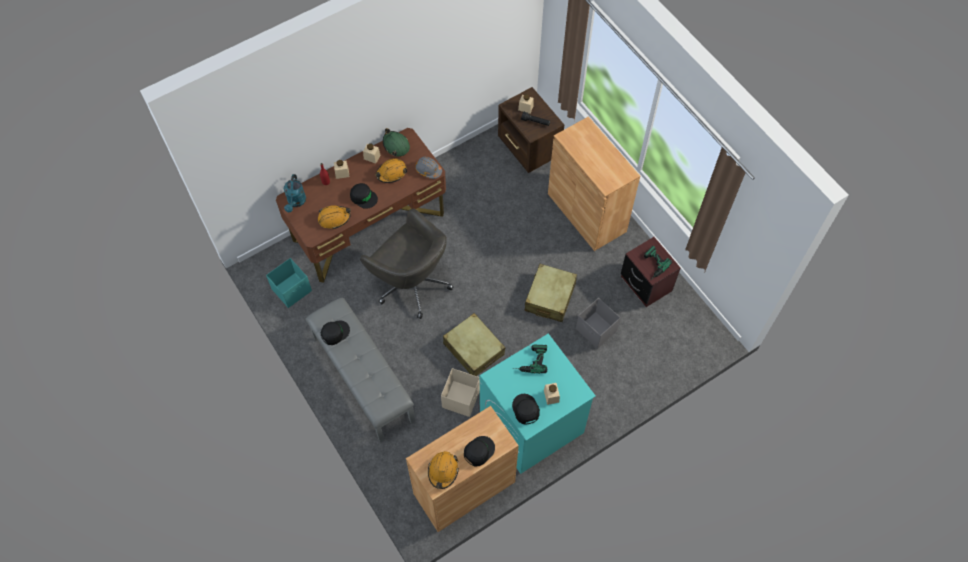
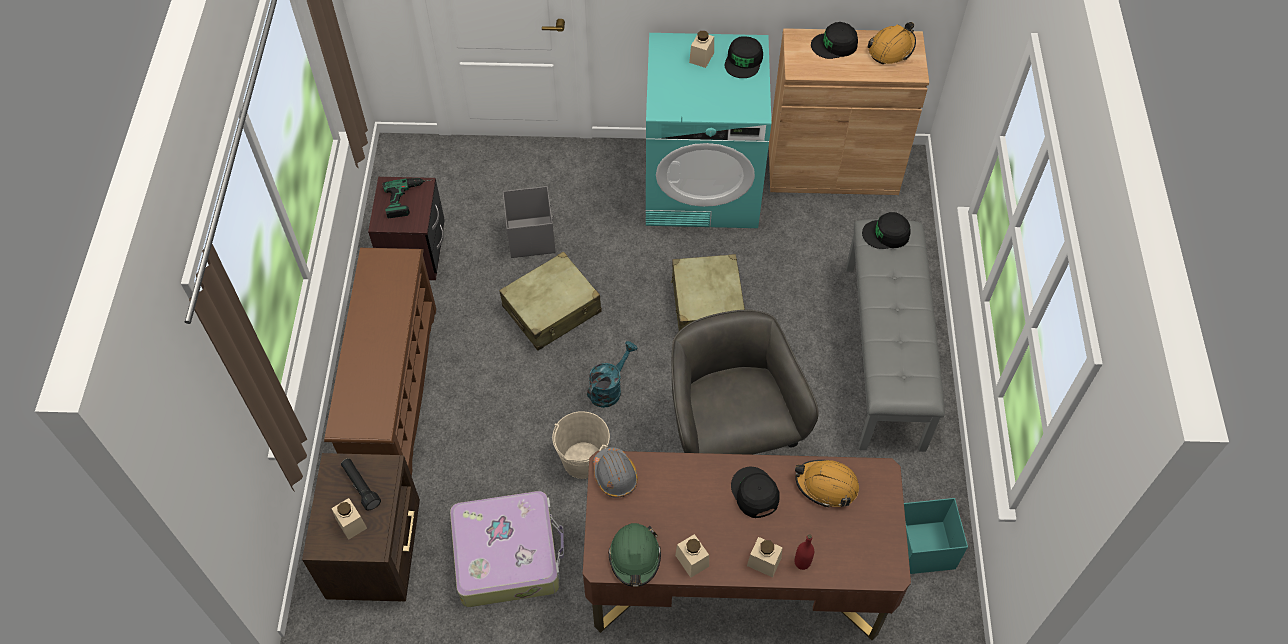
camera: 145 degrees left, 5 degrees down
(296, 202) = (876, 555): turquoise watering can -> turquoise watering can (609, 388)
(335, 333) = (912, 358): black cap -> black cap (886, 234)
(391, 173) = (679, 508): orange hard hat -> none
(461, 398) = (767, 259): beige storage box -> none
(474, 180) = (507, 554): none -> suitcase
(474, 236) = (583, 460): none -> beige bucket
(529, 360) = (695, 104): power drill -> none
(586, 212) = (393, 392): brown cabinet -> brown shoe rack

